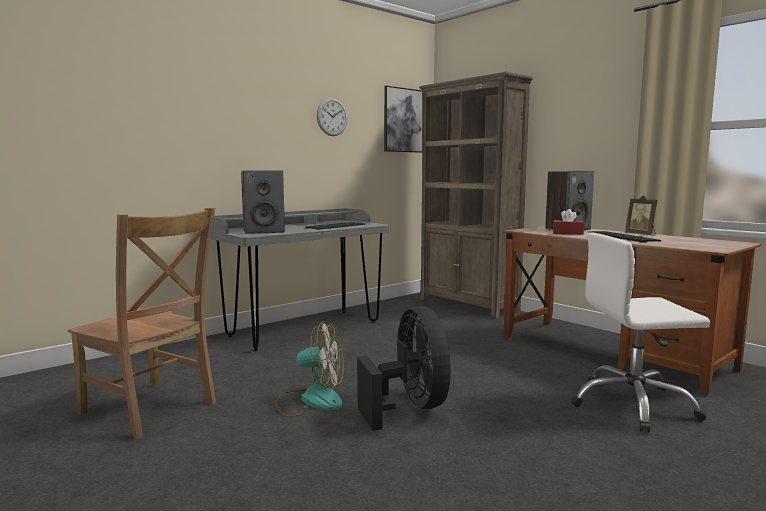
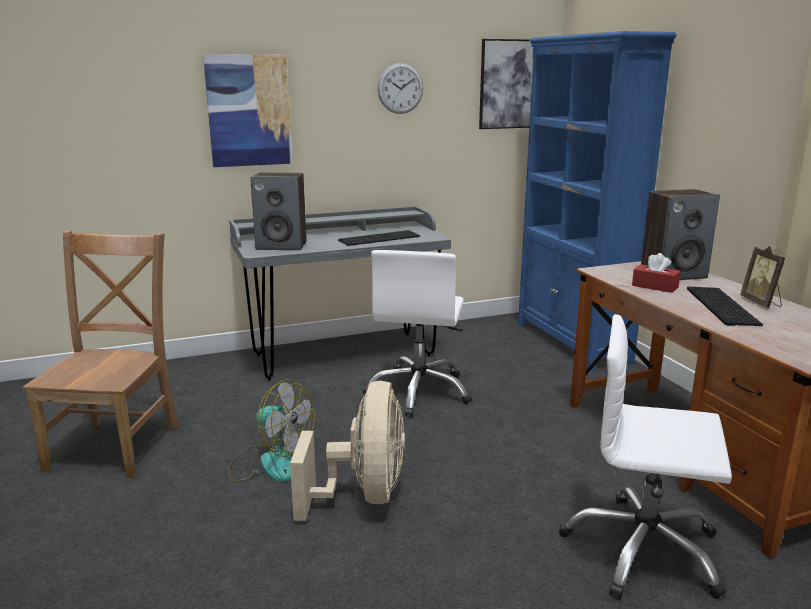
camera: 20 degrees right, 10 degrees up
(151, 410) = (117, 444): brown chair -> brown chair turned 135 degrees counterclockwise
(221, 125) = (249, 111): none -> picture
(388, 343) = (419, 391): none -> white office chair
(410, 408) = (364, 495): black fan -> beige fan
(468, 305) = (572, 342): brown bookcase -> blue bookcase

